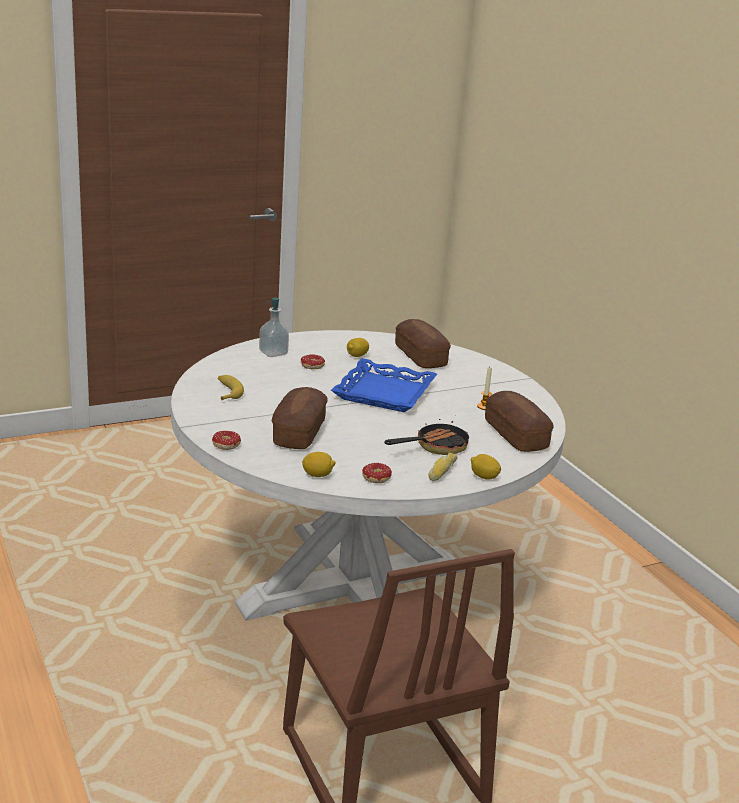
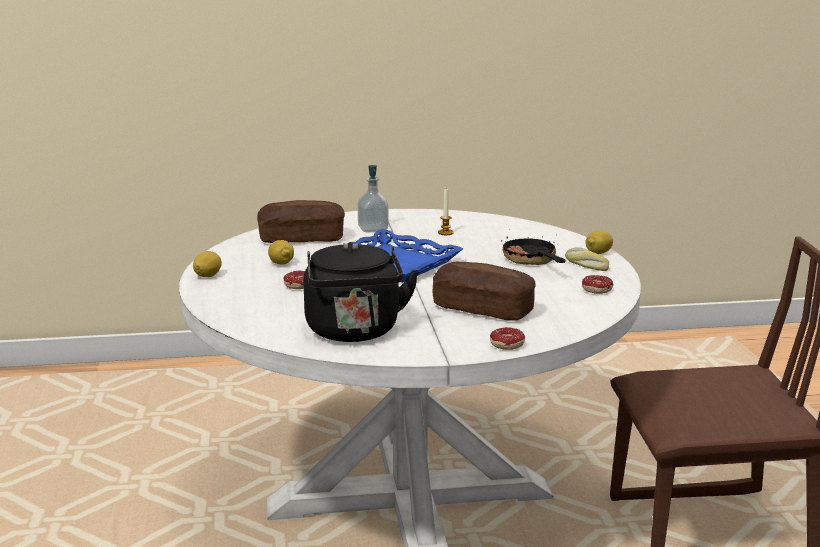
camera: 70 degrees left, 5 degrees down
(227, 392) = (354, 333): banana -> black kettle
(273, 353) = (243, 300): soap dispenser -> soap dispenser (373, 229)
(318, 475) = (588, 311): lemon -> lemon (208, 276)
(515, 435) = (513, 231): bread -> none

